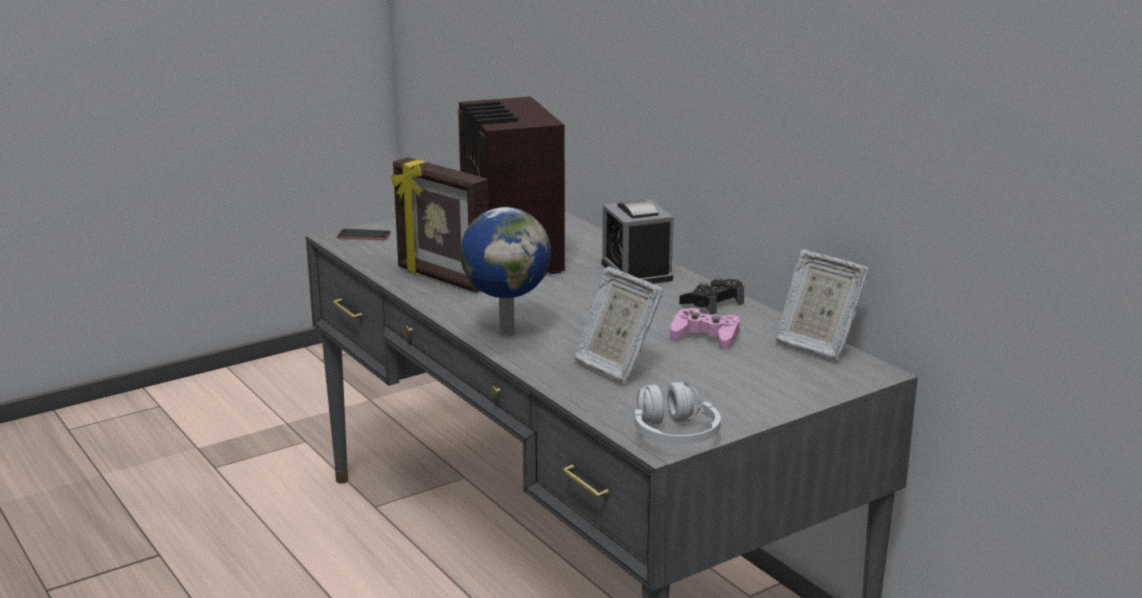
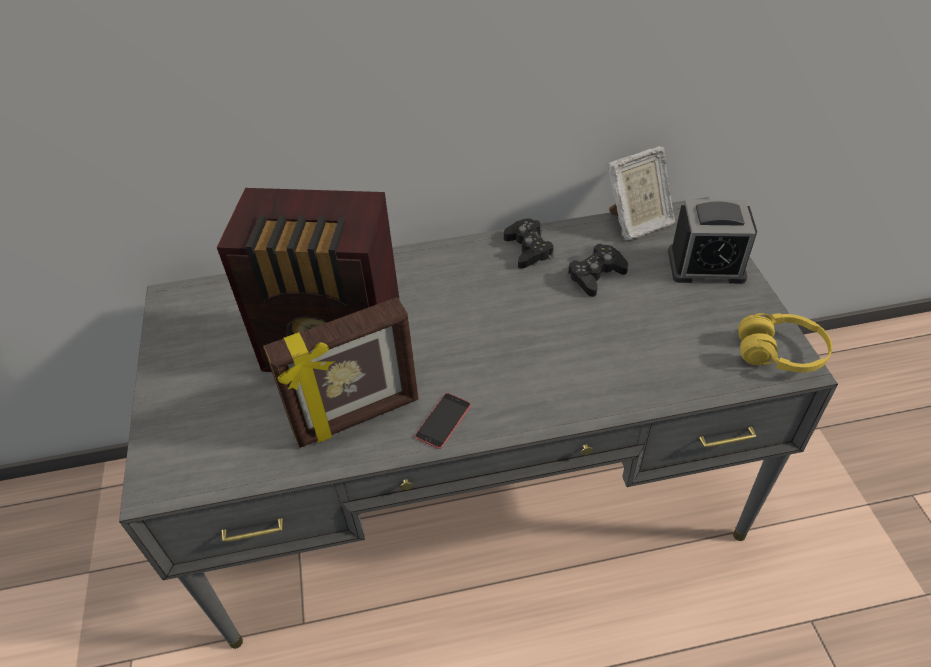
camera: 65 degrees left, 25 degrees up
(364, 235) = (168, 458): phone -> phone (443, 420)
(507, 332) = (528, 402): globe -> none
(615, 366) = (635, 348): picture frame -> none
(636, 271) = (429, 271): alarm clock -> alarm clock (706, 265)
(674, 434) = (780, 353): white headphones -> yellow headphones
(706, 337) = (596, 275): pink game controller -> black game controller

